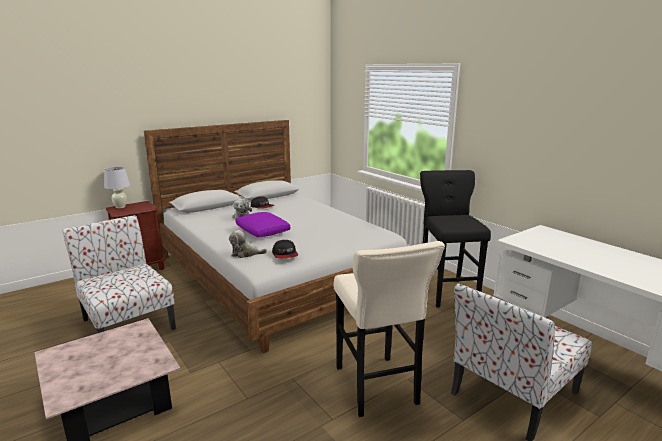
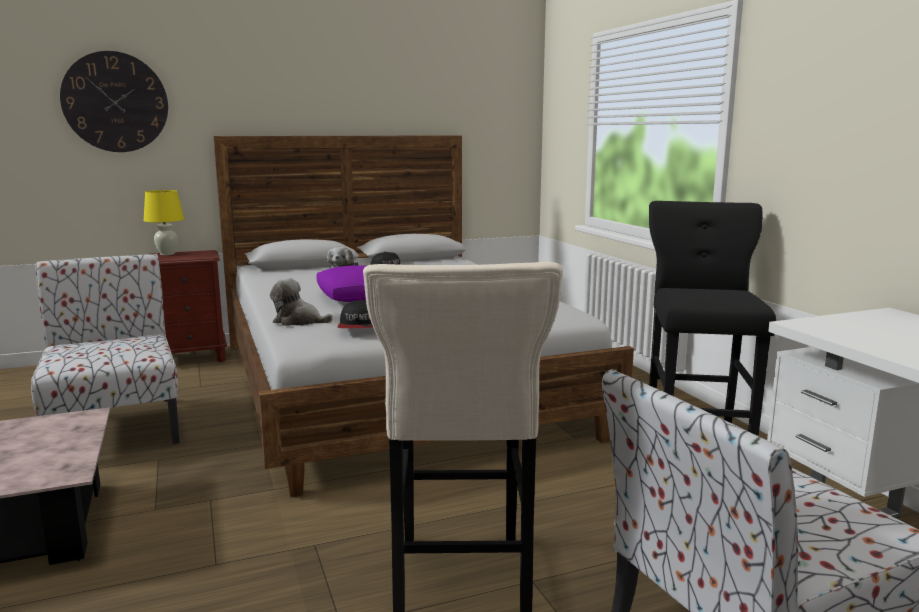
camera: 15 degrees right, 5 degrees down
(79, 113) = (115, 102): none -> wall clock
(120, 207) = (167, 254): white table lamp -> yellow table lamp

